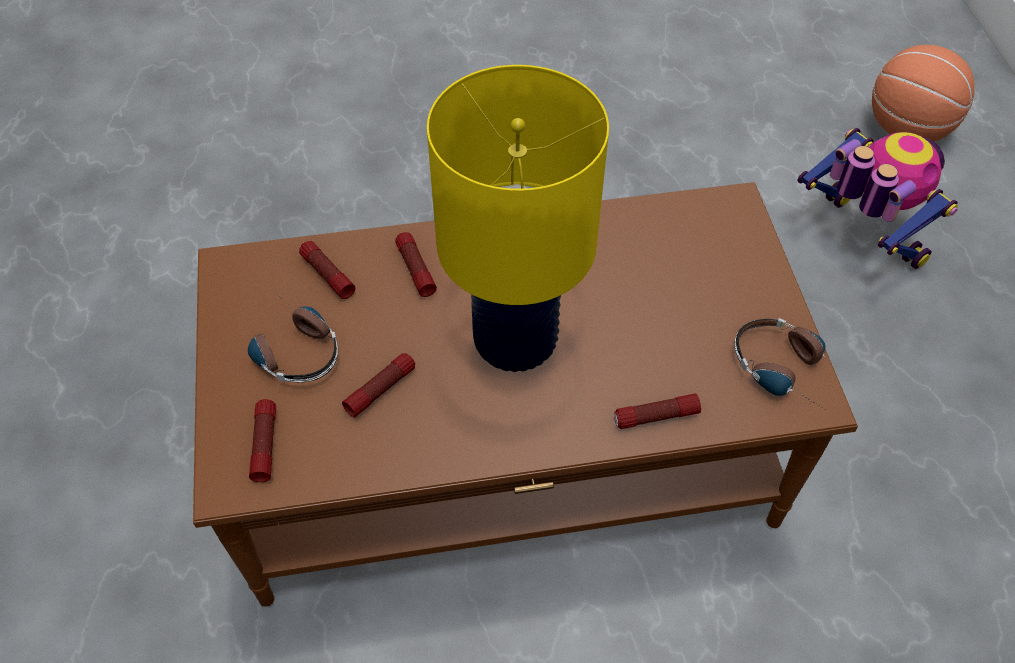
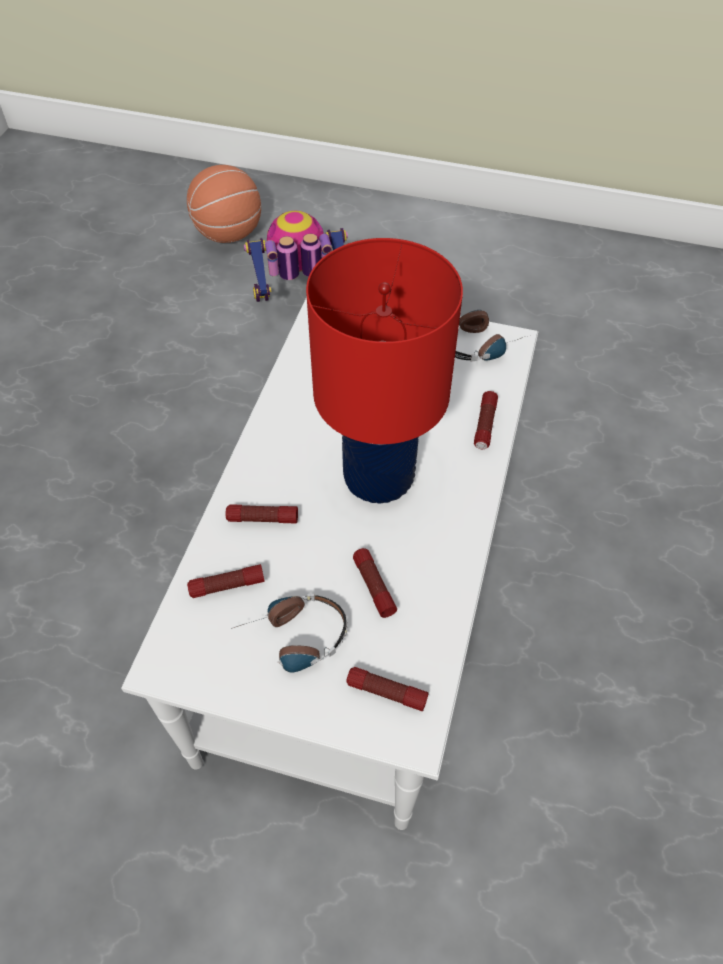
camera: 65 degrees left, 0 degrees up
(510, 459) = (362, 589): brown coffee table -> white coffee table
(516, 346) = (380, 480): yellow table lamp -> red table lamp

